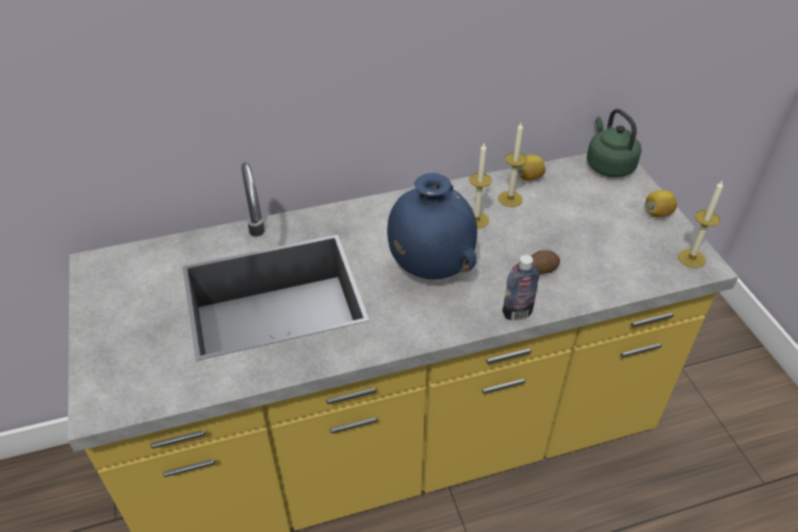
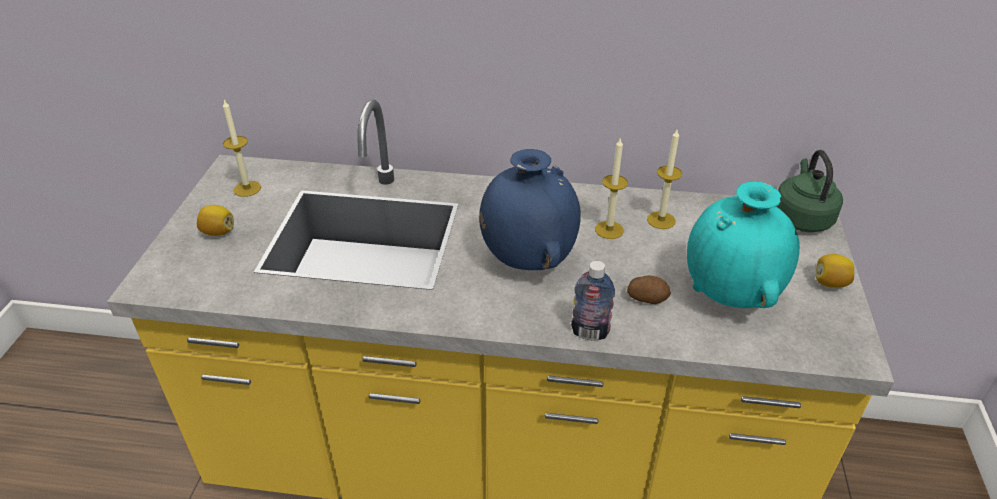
camera: 25 degrees right, 5 degrees down
(529, 177) = (697, 205): lemon -> lemon (218, 232)
(598, 247) = (730, 296): none -> turquoise vase
(691, 258) = (842, 343): candle -> candle (247, 188)

